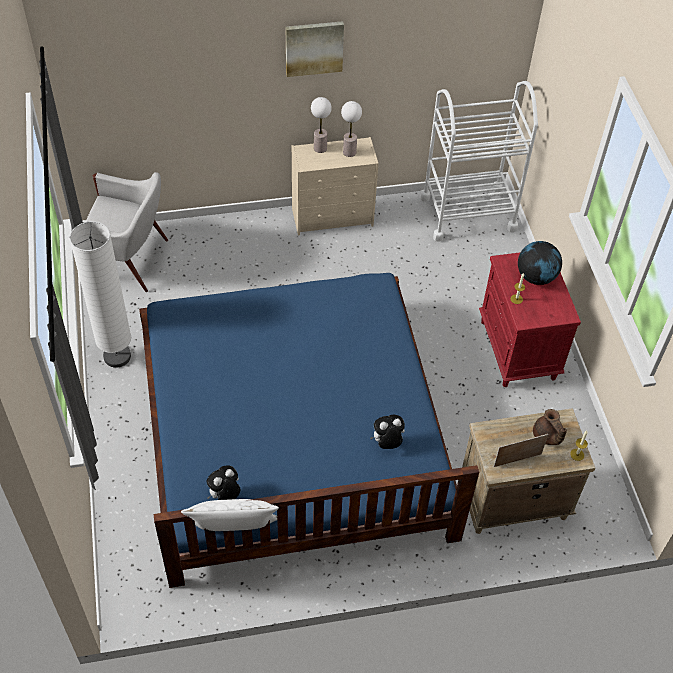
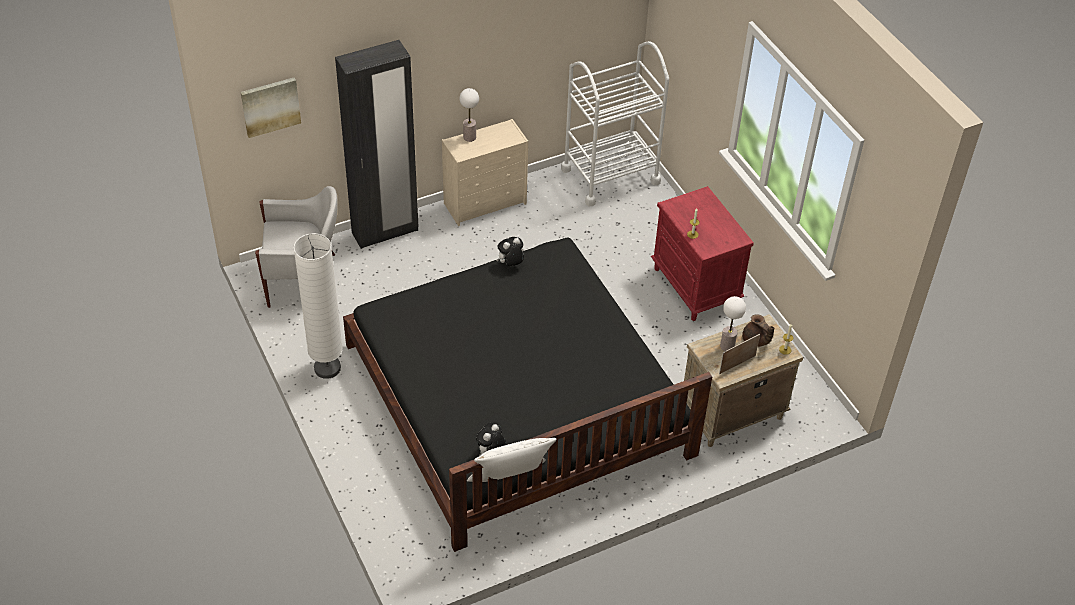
camera: 15 degrees left, 5 degrees down
(225, 227) = (385, 232): none -> black wardrobe
(293, 432) = (517, 399): blue bed -> black bed
(314, 48) = (458, 44): picture -> picture (270, 106)
(349, 152) = (498, 136): table lamp -> table lamp (727, 346)
(387, 443) = (617, 380): plush toy -> plush toy (510, 264)
(536, 277) = (703, 212): globe -> none

